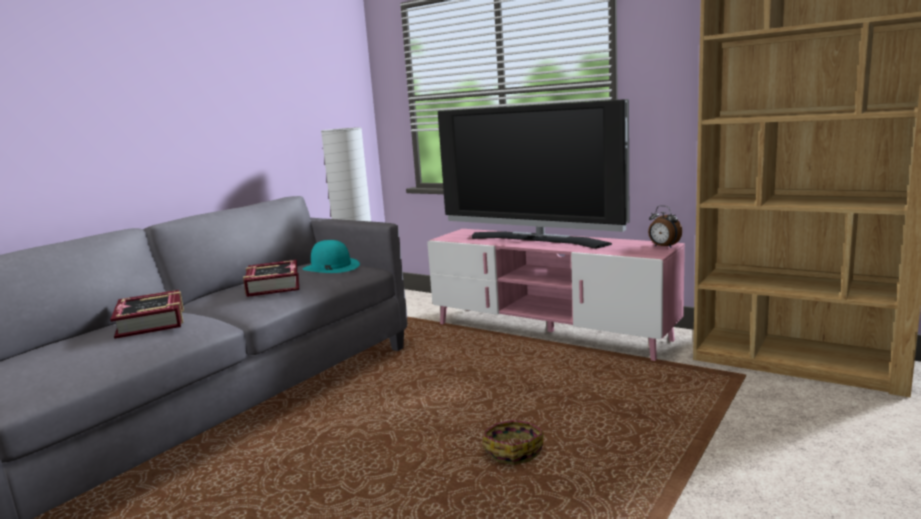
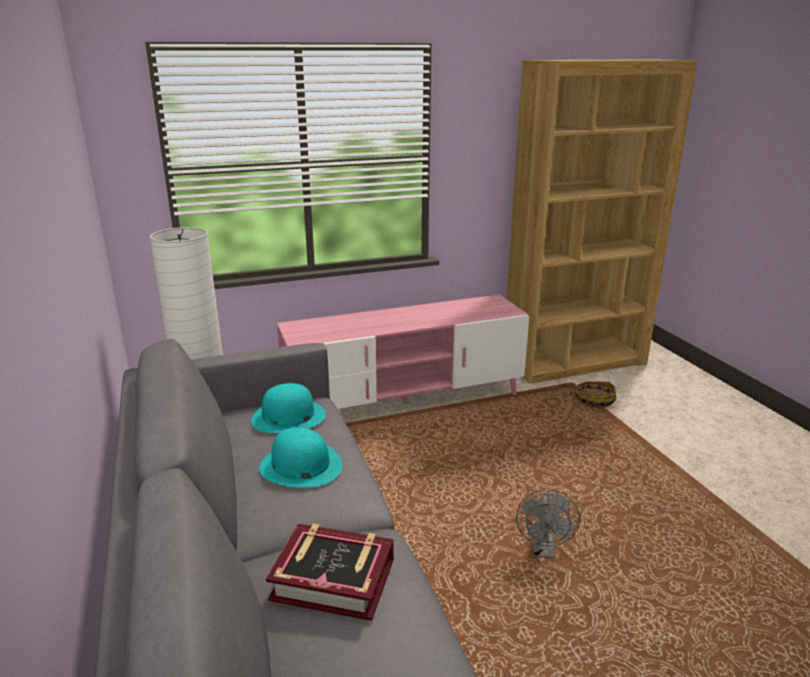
camera: 55 degrees left, 10 degrees up
(273, 285) = (300, 466): book -> turquoise hat
(413, 454) = (543, 551): none -> grey fan
(513, 451) = (584, 505): basket -> basket (593, 400)
(536, 240) = (393, 319): television -> none
(663, 247) = (498, 302): alarm clock -> none

